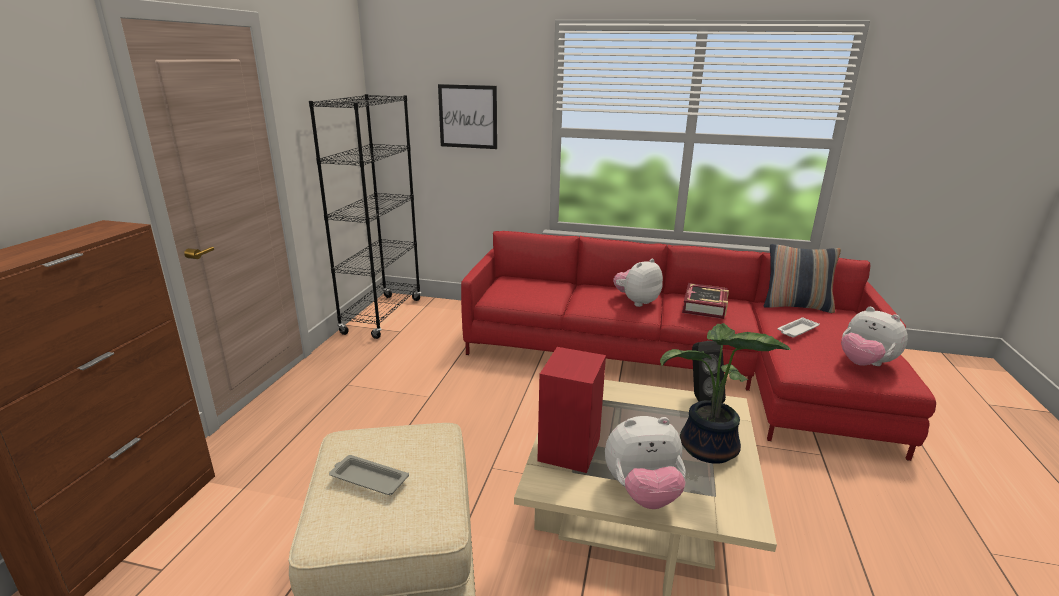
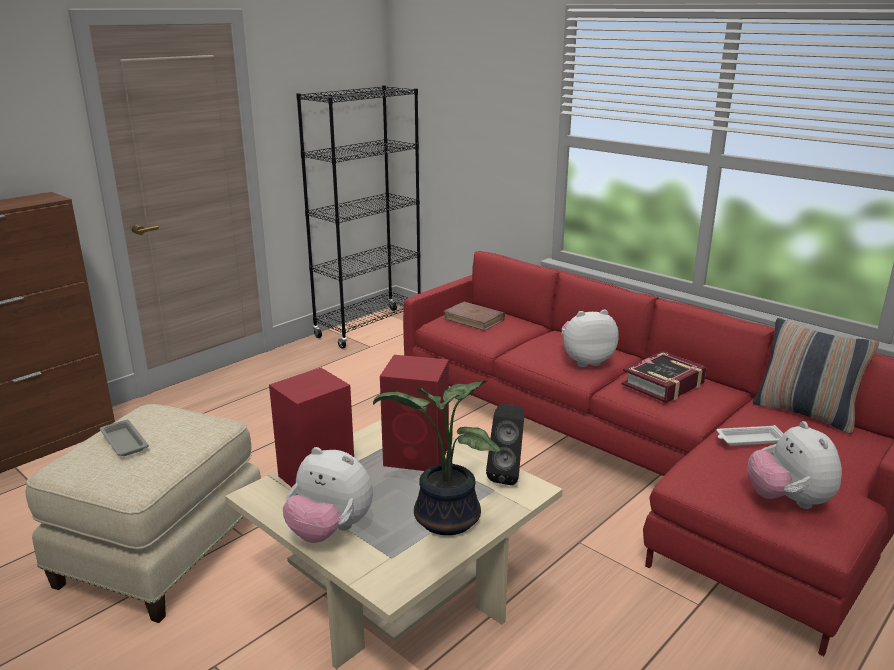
camera: 30 degrees right, 0 degrees up
(468, 116) = (477, 115): picture -> none
(520, 287) = (474, 319): none -> brown book
(623, 406) = (418, 456): none -> red speaker

